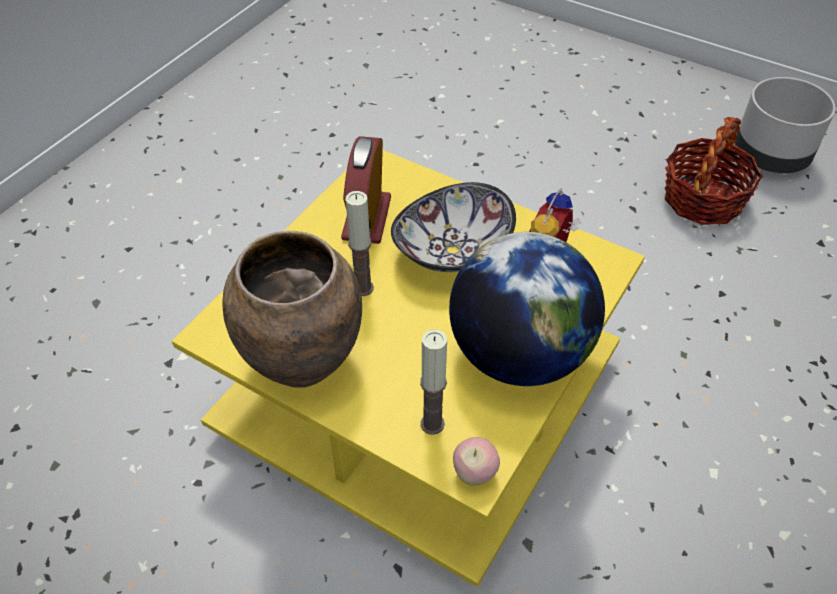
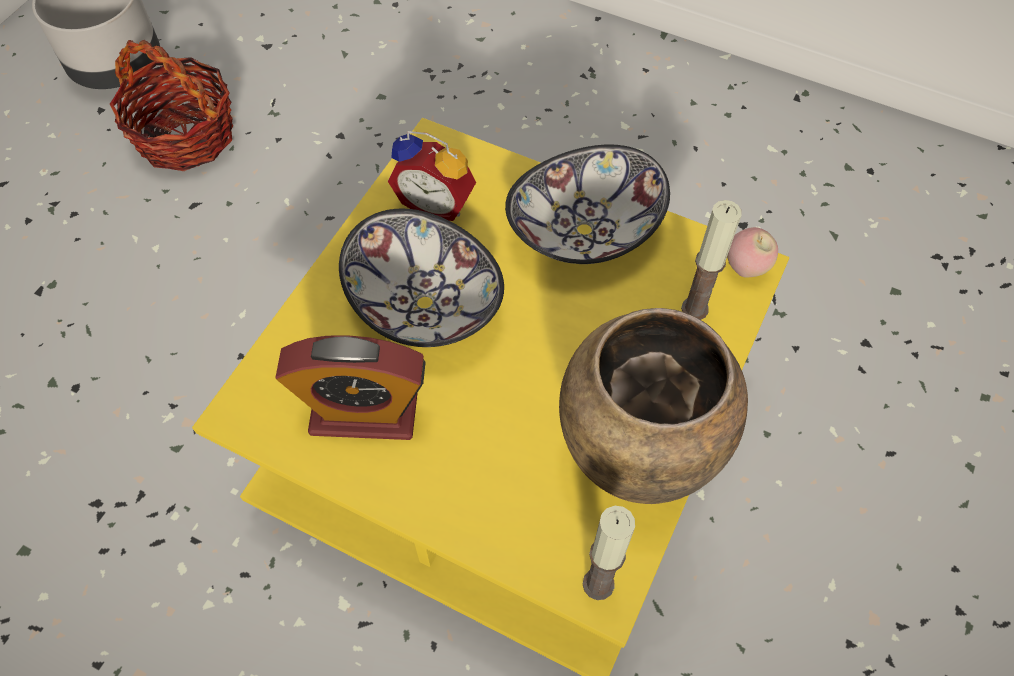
camera: 95 degrees left, 10 degrees up
(363, 288) = (500, 402): candle -> candle (598, 584)
(519, 354) = (585, 232): globe -> bowl

